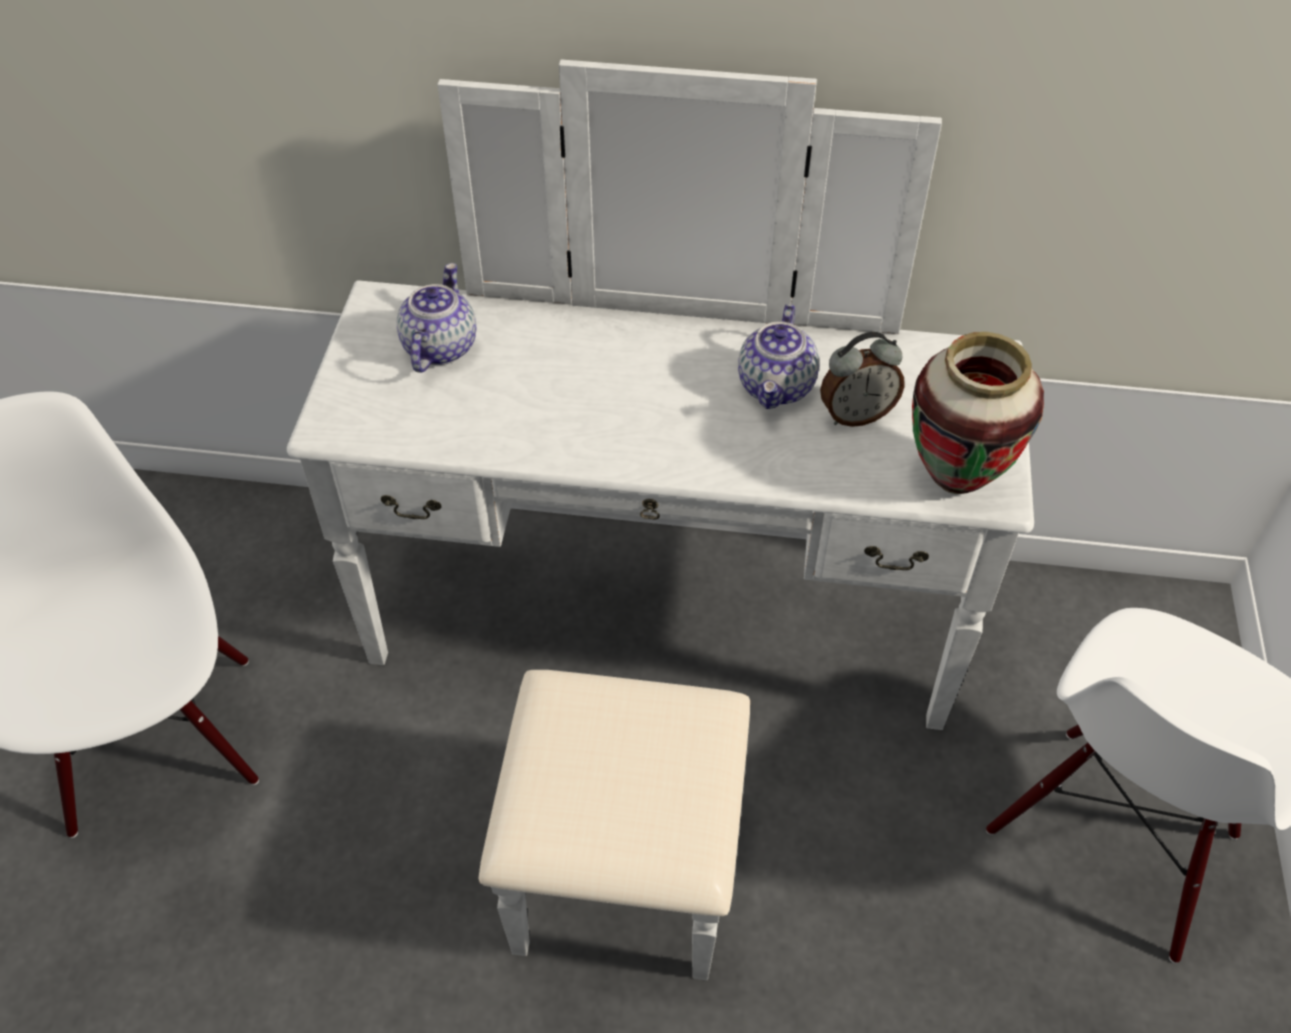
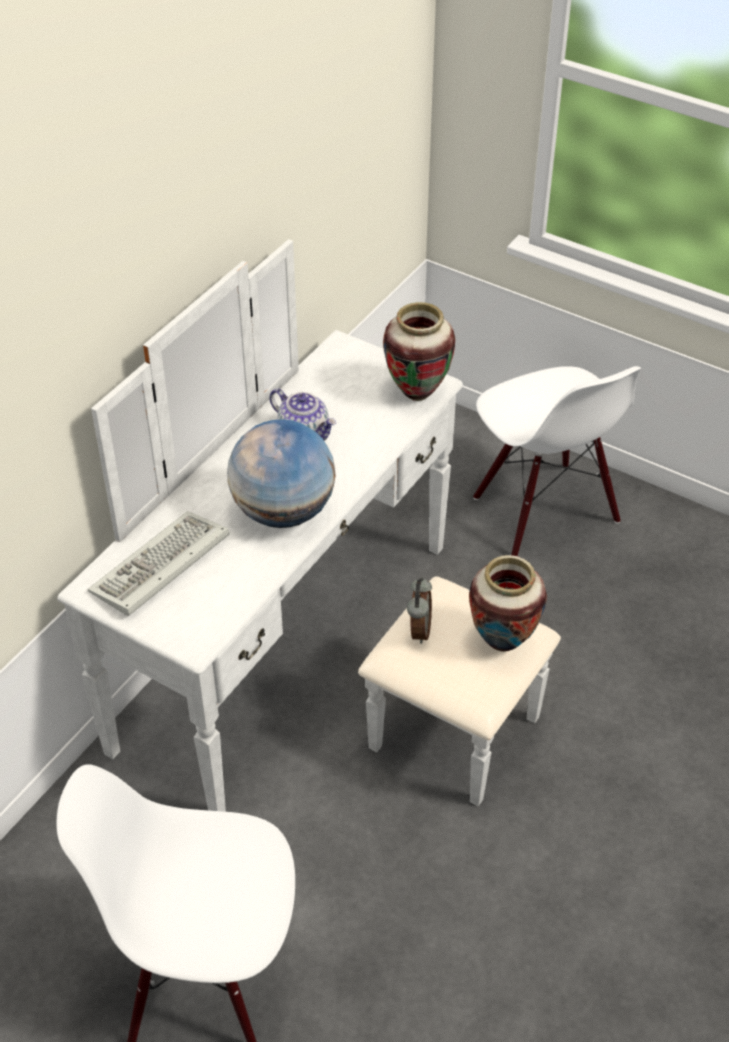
camera: 65 degrees left, 5 degrees down
(439, 346) = (159, 569): teapot -> keyboard
(609, 423) = (284, 511): none -> globe
(645, 825) = (502, 642): none -> vase
(856, 414) = (347, 410): alarm clock -> alarm clock (418, 630)

